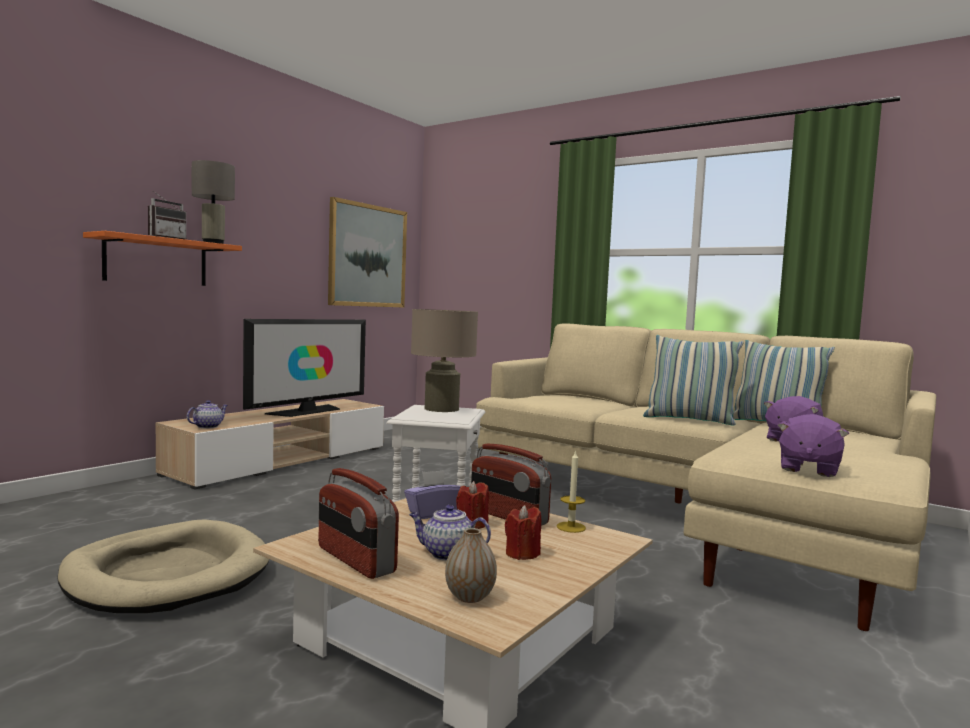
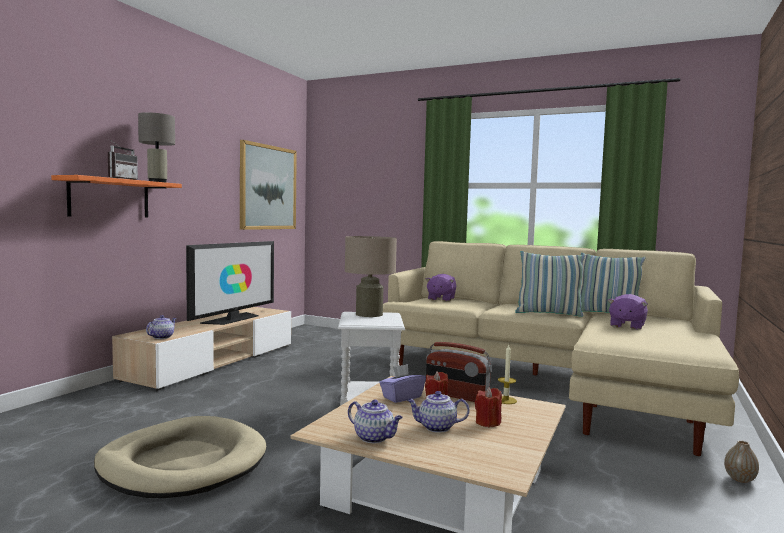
camera: 10 degrees left, 0 degrees up
(355, 560) = (374, 438): radio -> teapot
(470, 597) = (476, 457): vase -> vase (740, 479)
(808, 469) = (654, 347): purple plush toy -> purple plush toy (441, 299)

